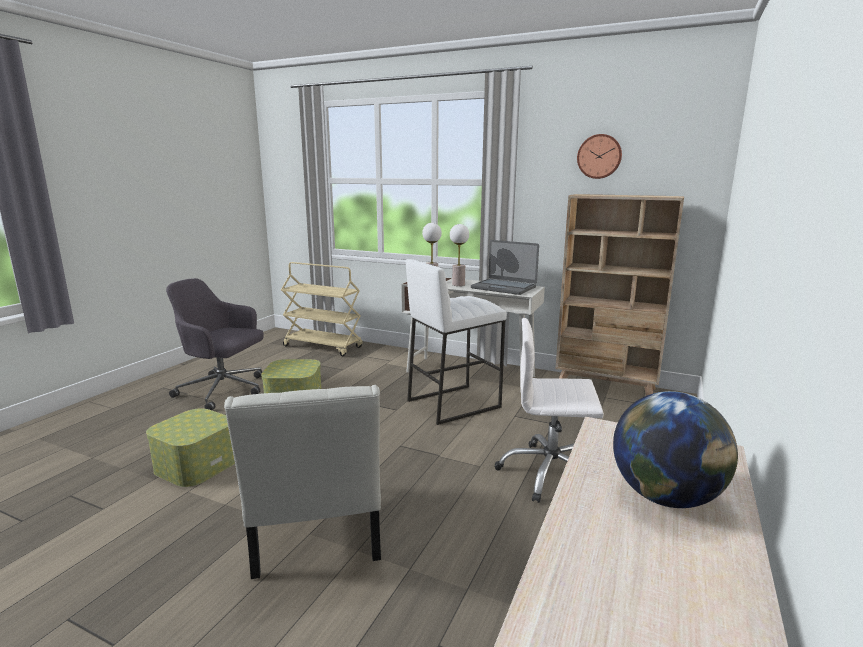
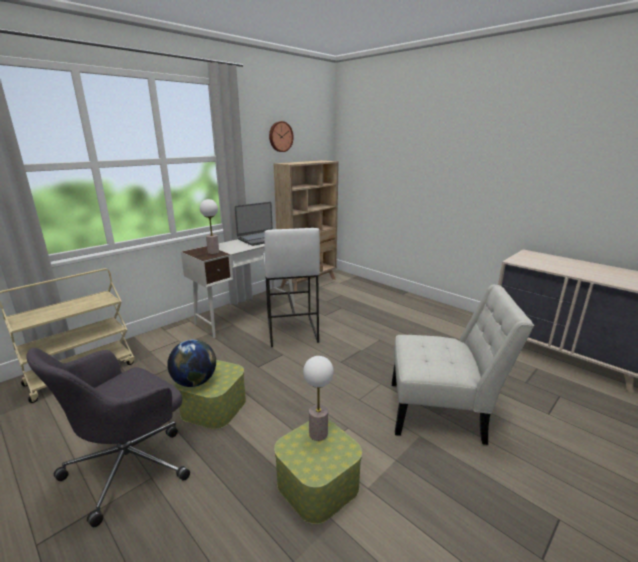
camera: 70 degrees left, 5 degrees up
(458, 284) = (235, 247): table lamp -> table lamp (318, 434)
(550, 473) = (394, 322): white office chair -> none
(665, 497) = (567, 264): globe -> globe (195, 382)

